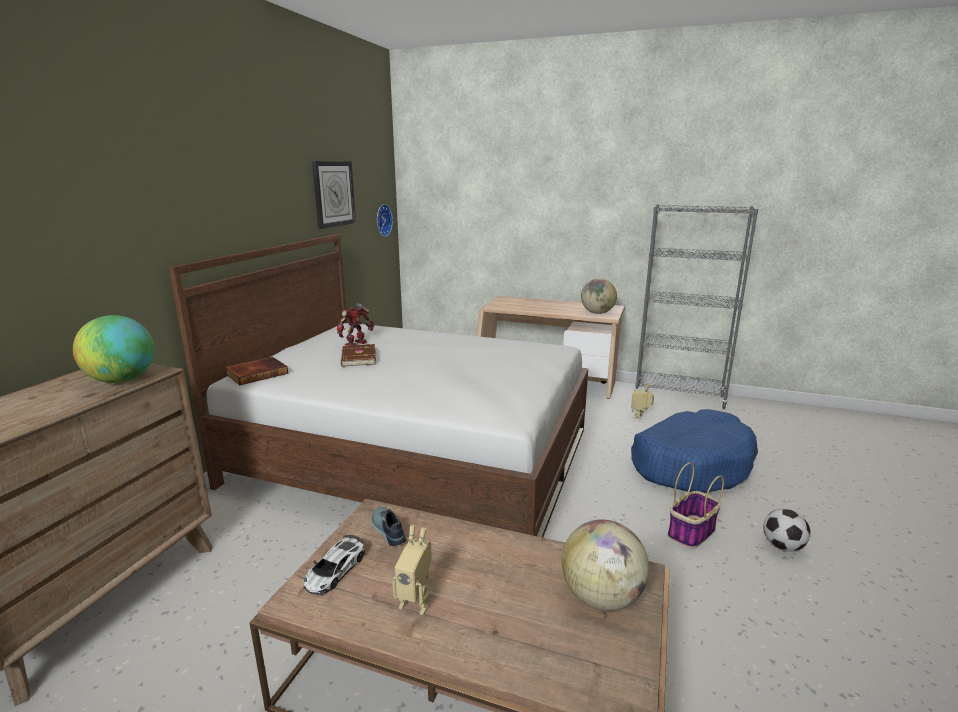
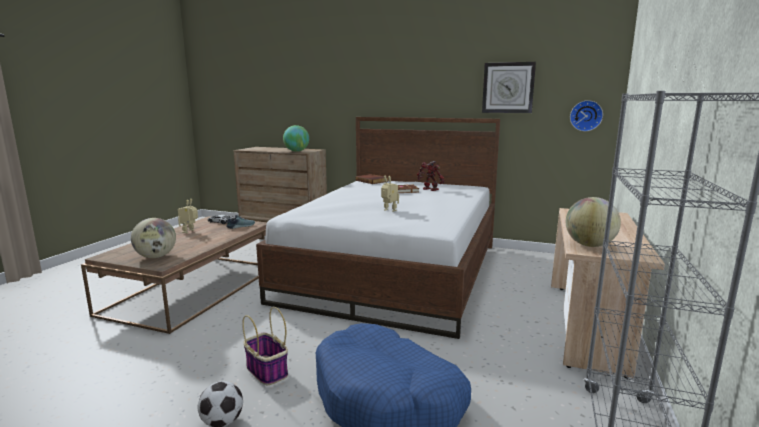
camera: 90 degrees right, 5 degrees down
(640, 417) = (514, 384): toy robot -> toy robot (389, 210)

